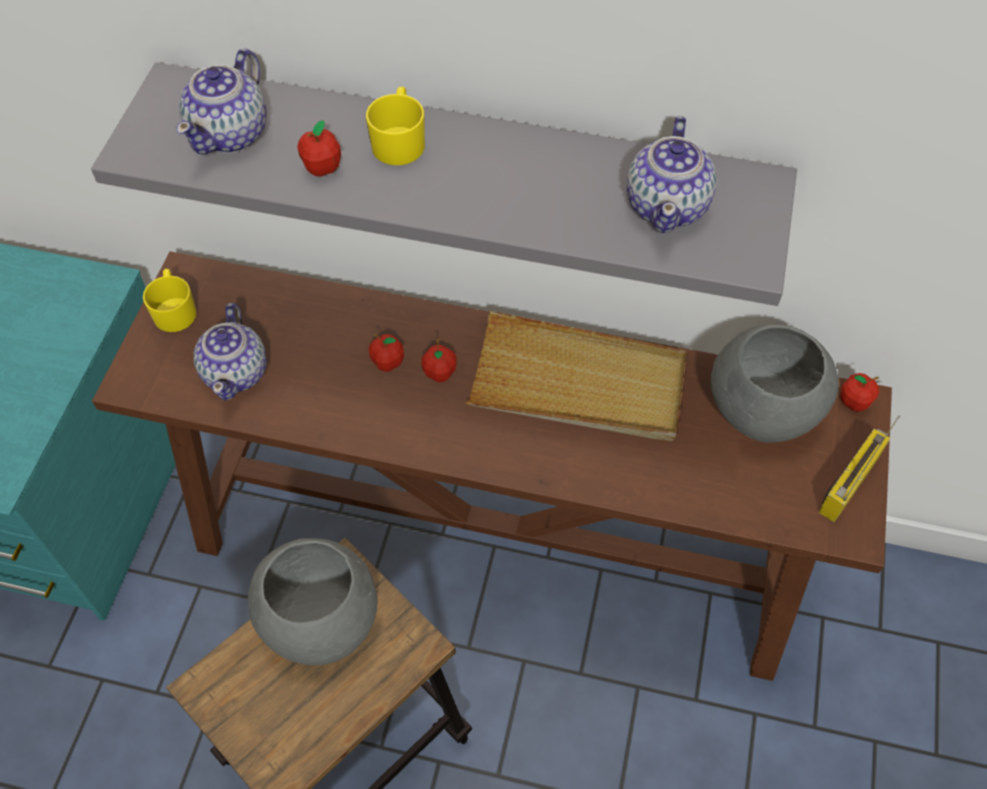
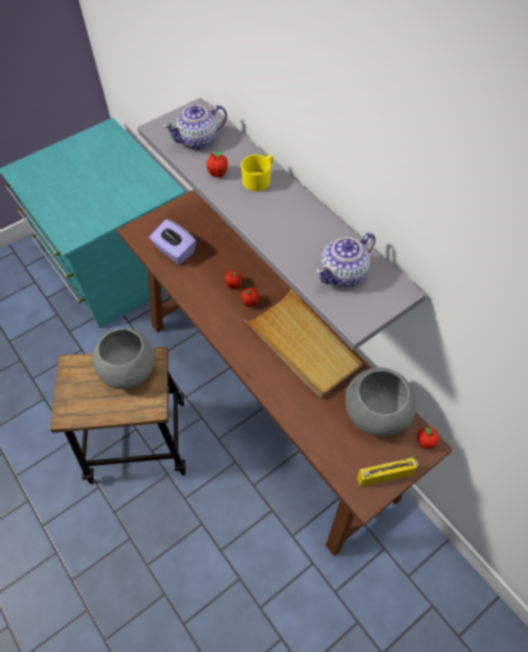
camera: 40 degrees right, 0 degrees up
(175, 310) = (175, 213): yellow mug -> none
(236, 372) = (174, 251): teapot -> purple tissue box

